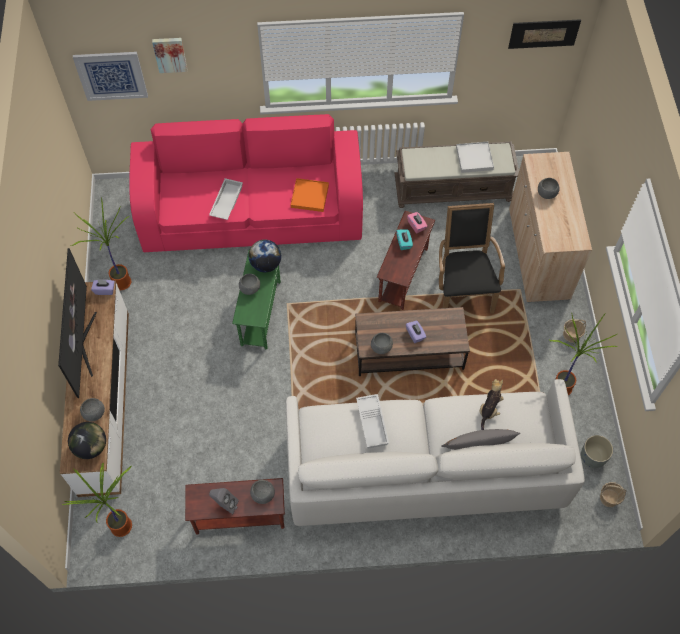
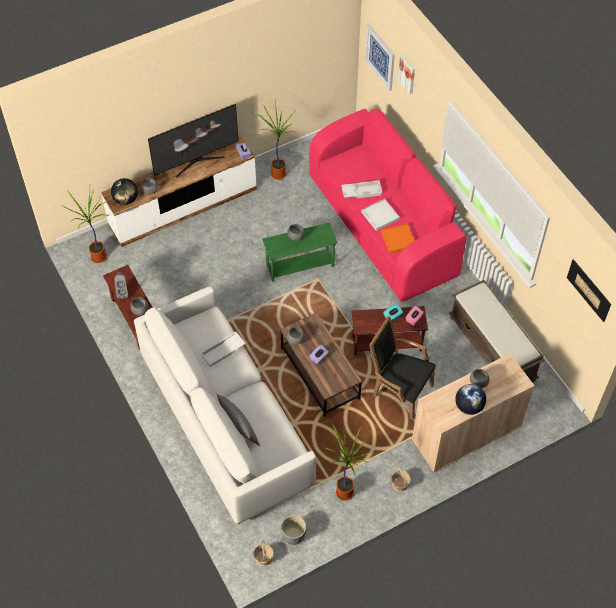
camera: 65 degrees right, 5 degrees down
(265, 264) = (321, 237): globe -> globe (469, 406)
(463, 289) = (398, 390): black armchair -> black armchair turned 120 degrees counterclockwise
(474, 158) = (506, 335): white tray -> white tray (380, 216)
(489, 409) = (272, 422): plush toy -> none

